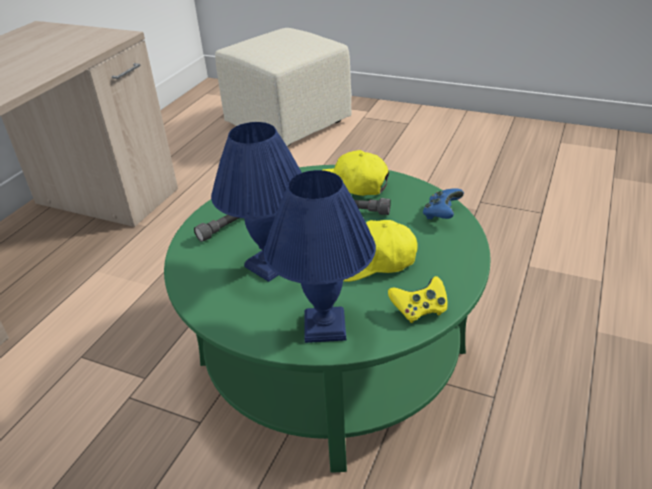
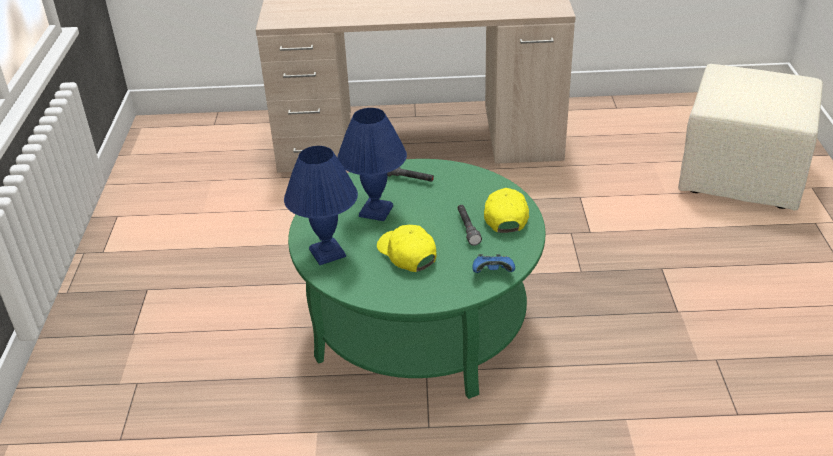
camera: 65 degrees right, 0 degrees up
(419, 310) = (364, 288): yellow game controller -> none

